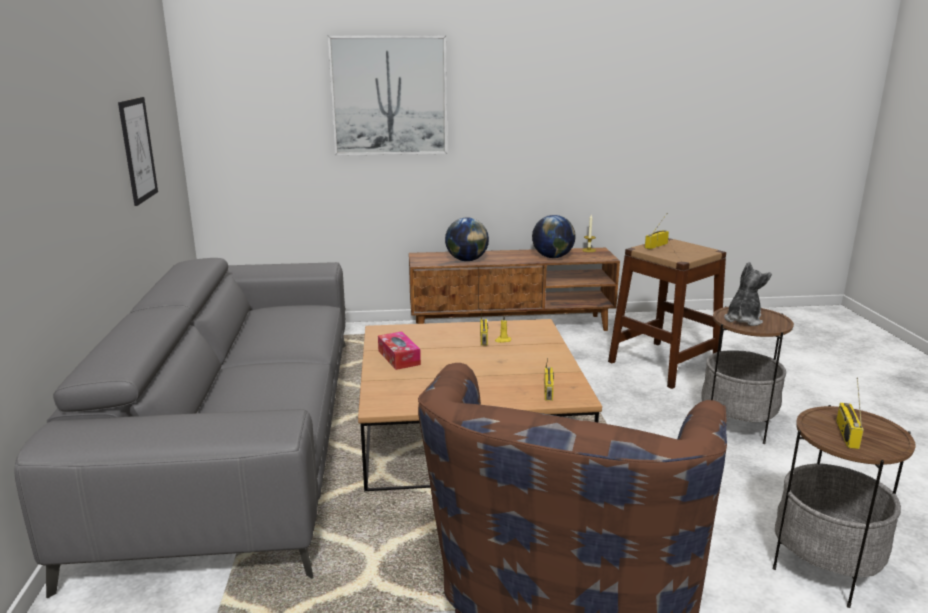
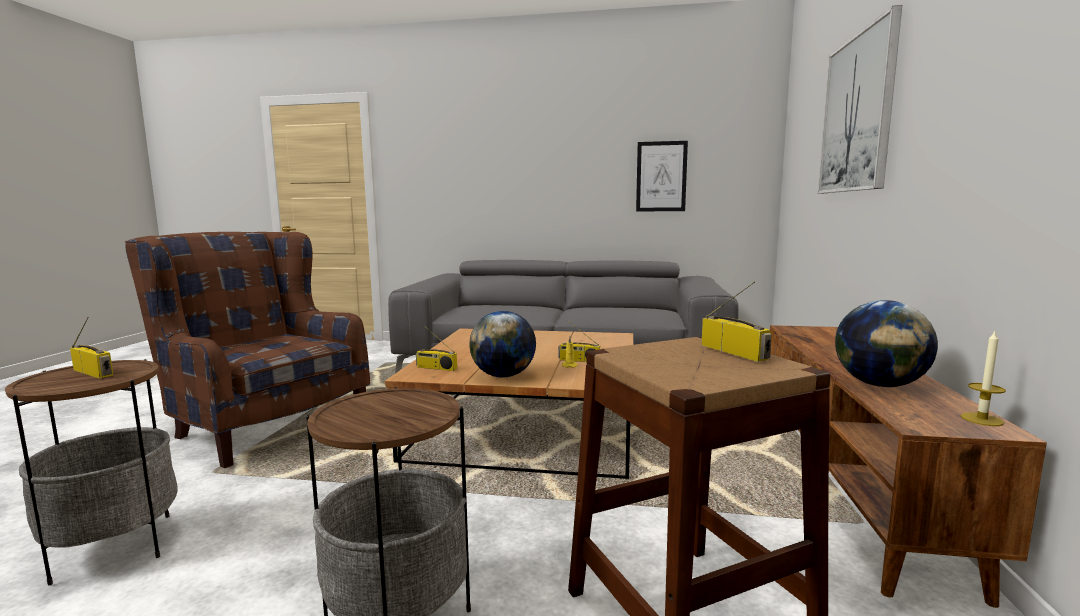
camera: 105 degrees right, 10 degrees down
(399, 357) = (550, 337): tissue box -> none
(466, 260) = (816, 343): globe -> globe (503, 376)
(743, 319) = (393, 405): plush toy -> none

